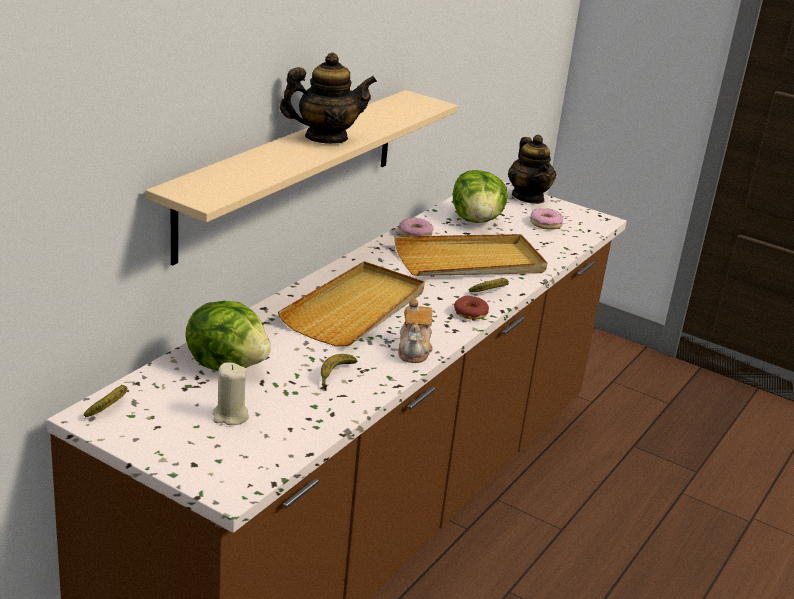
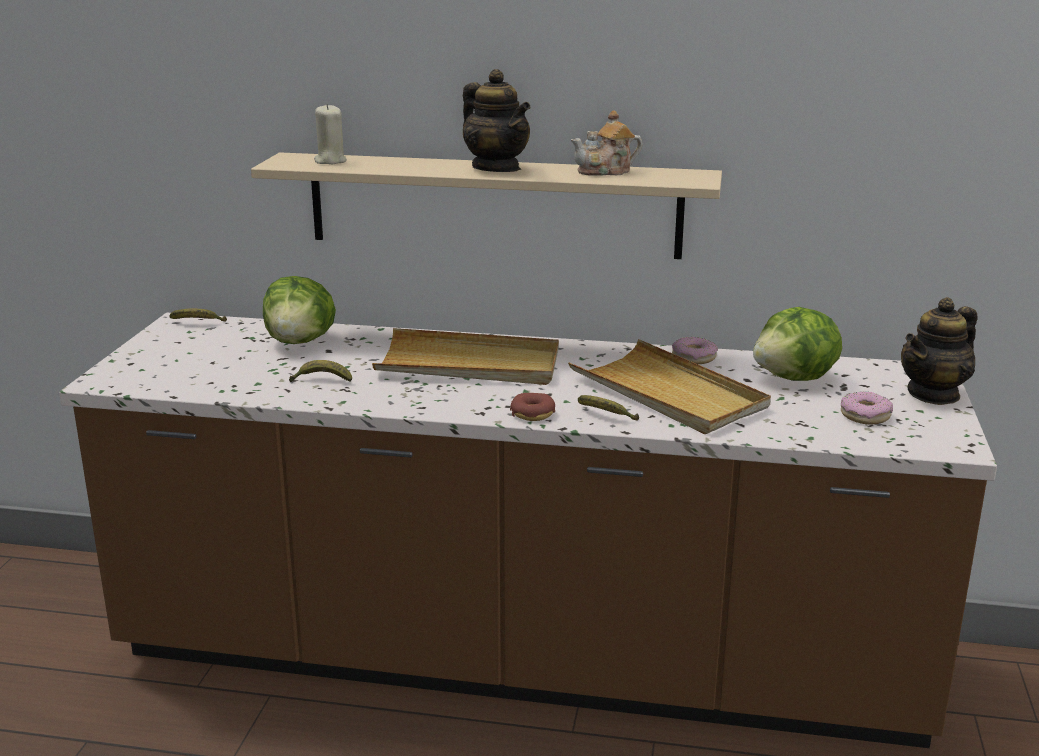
camera: 70 degrees right, 5 degrees down
(230, 416) = (214, 359): beige candle -> beige candle (330, 161)
(414, 350) = (412, 402): teapot -> teapot (606, 171)

